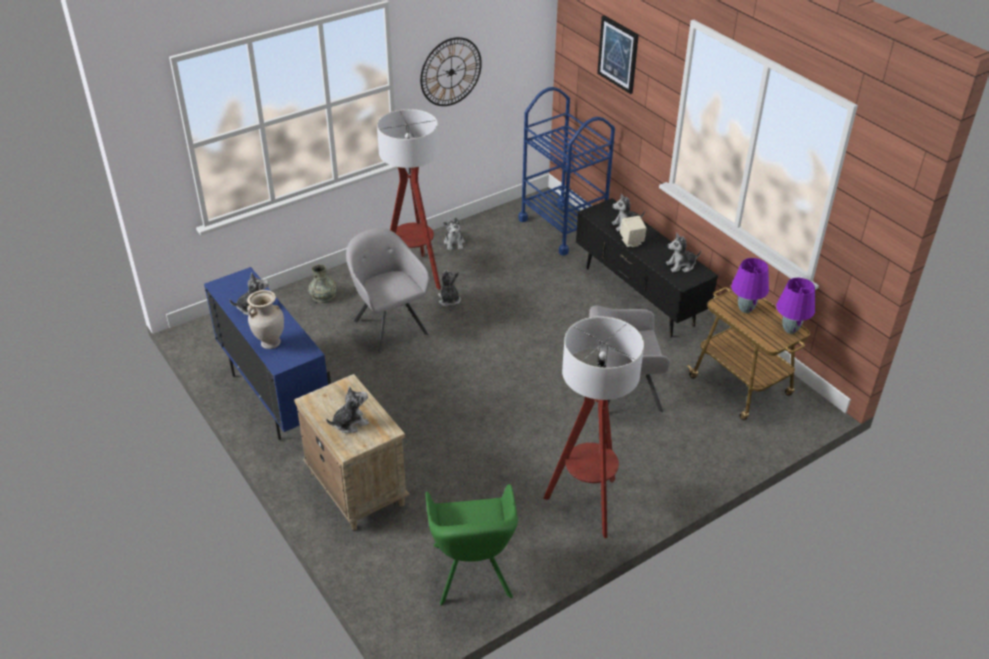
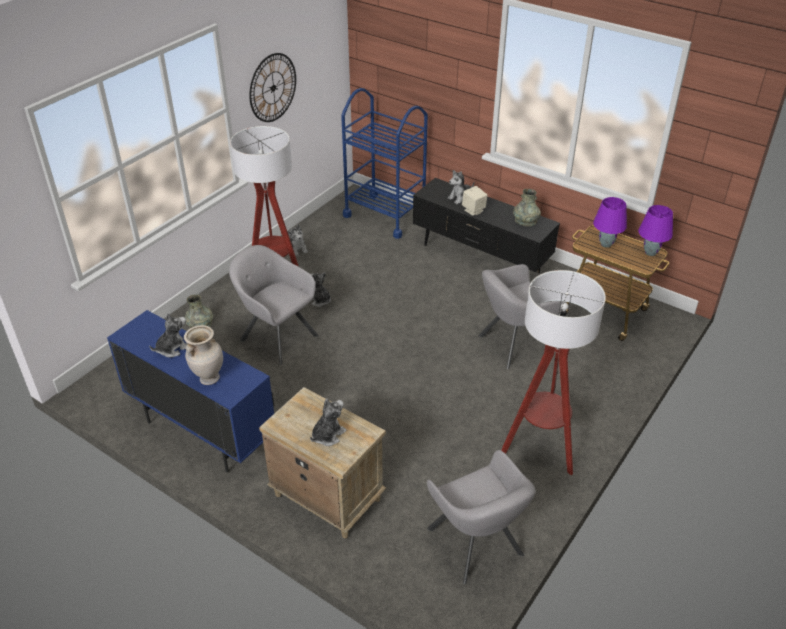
camera: 20 degrees left, 0 degrees up
(472, 574) = (477, 545): green armchair -> grey armchair
(618, 54) = (422, 46): picture -> none
(681, 265) = (525, 221): plush toy -> grey vase

